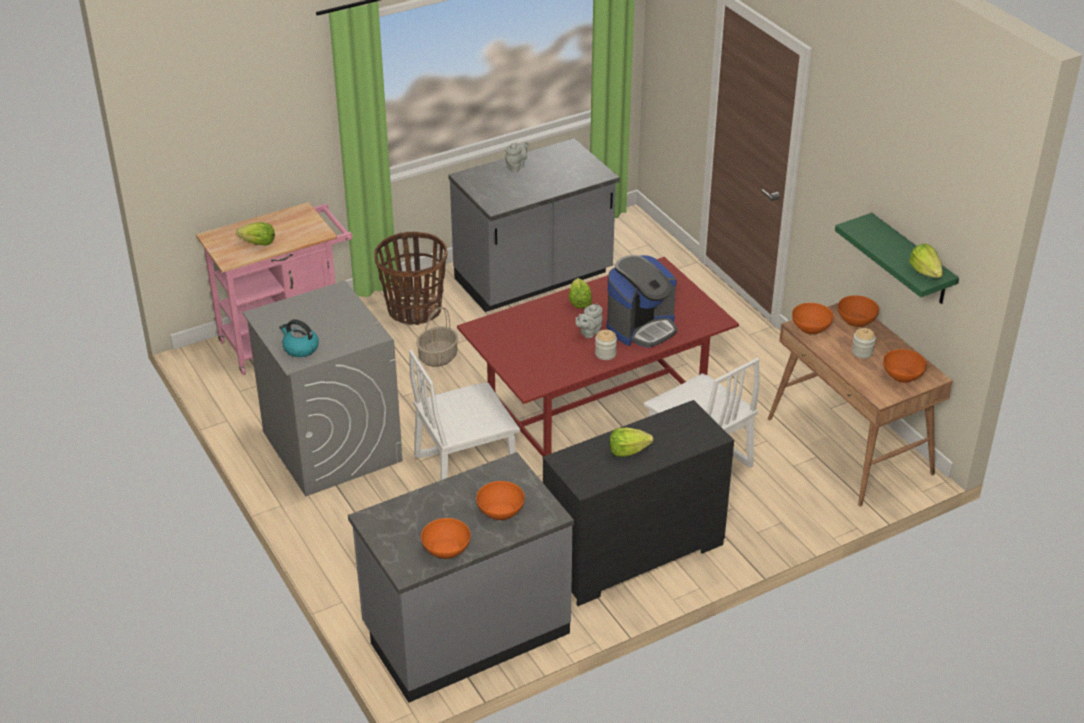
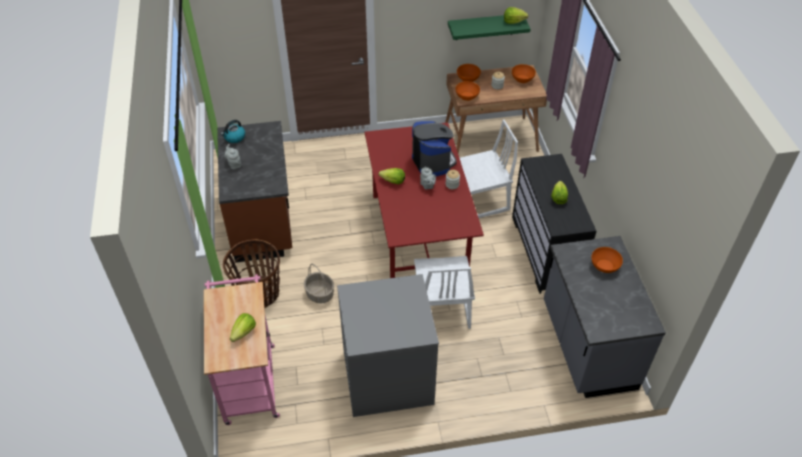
camera: 70 degrees left, 10 degrees up
(300, 348) = (411, 328): kettle -> kettle (234, 137)
(446, 549) = (634, 300): orange bowl -> none
(534, 279) = (263, 221): grey counter -> brown counter

